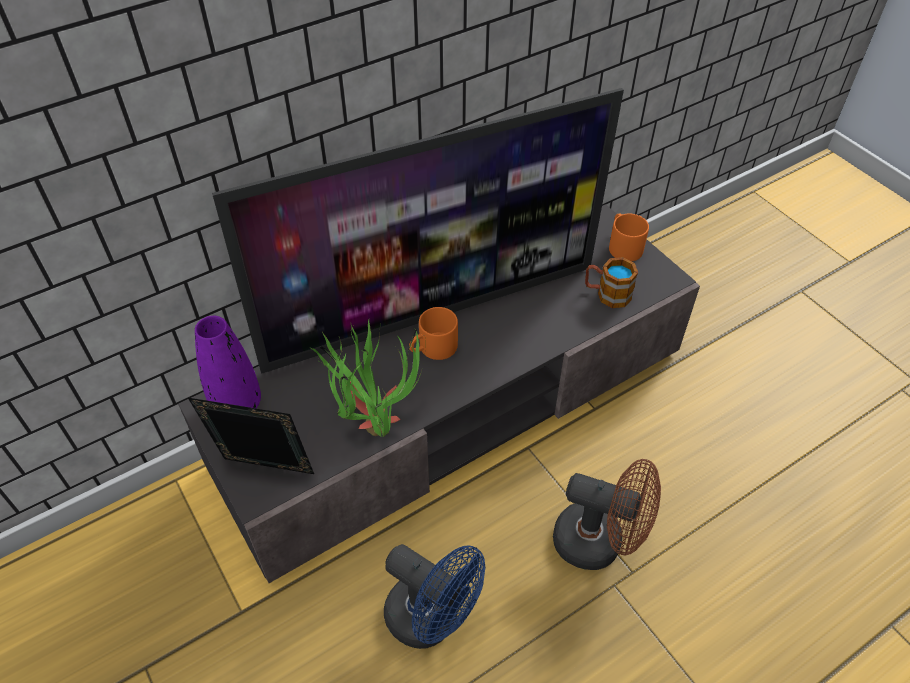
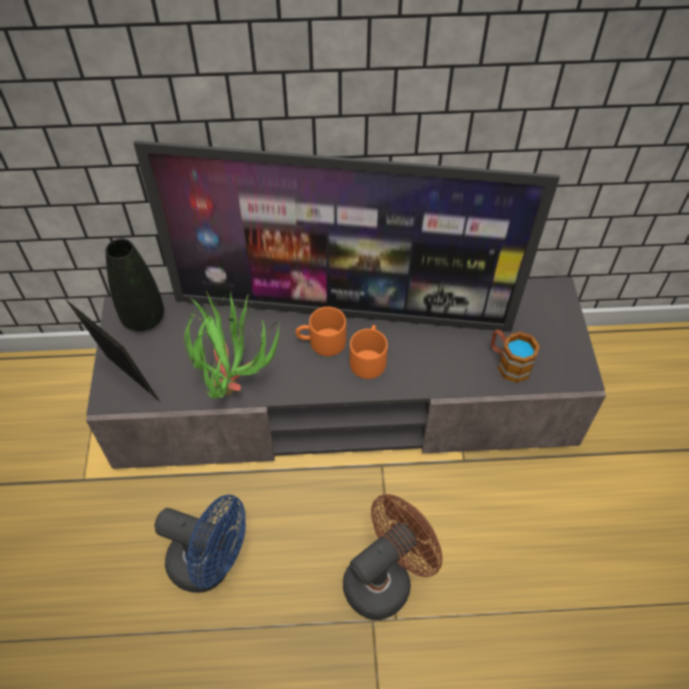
camera: 30 degrees right, 5 degrees up
(237, 404) = (143, 318): purple vase -> black vase
(432, 620) = (210, 564): blue fan -> blue fan turned 45 degrees counterclockwise
(599, 542) = (385, 578): brown fan -> brown fan turned 90 degrees counterclockwise
(622, 246) = (557, 324): orange mug -> orange mug (368, 358)

